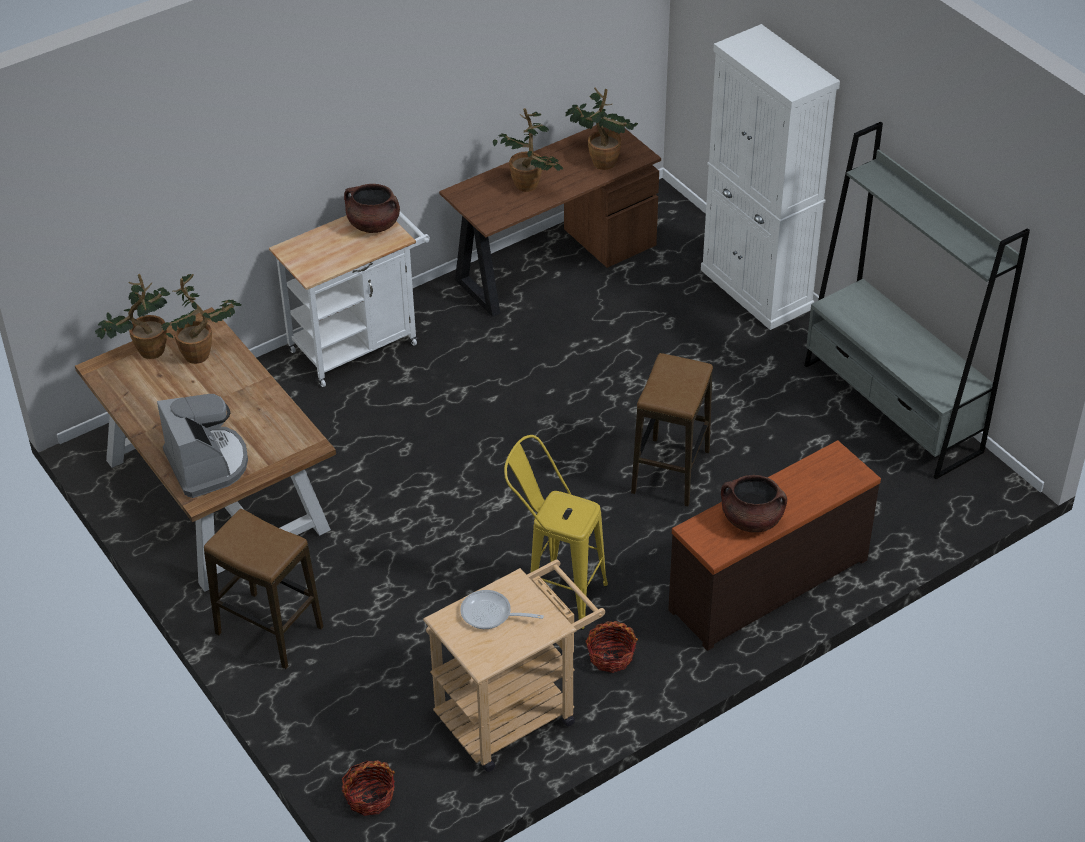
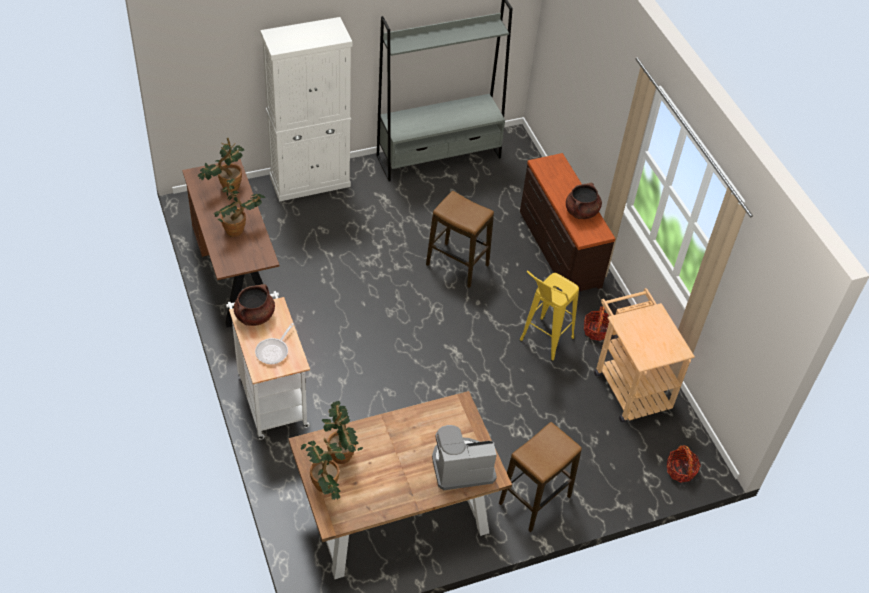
camera: 80 degrees left, 5 degrees up
(491, 614) = (643, 338): frying pan -> frying pan (274, 351)

